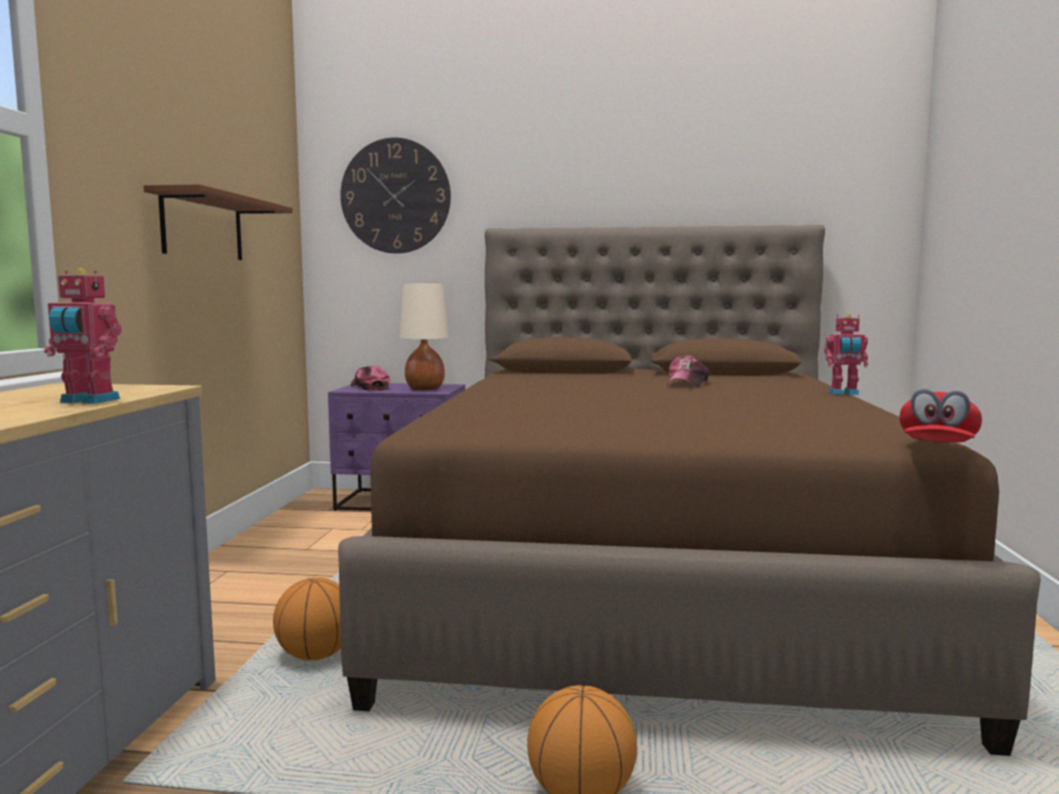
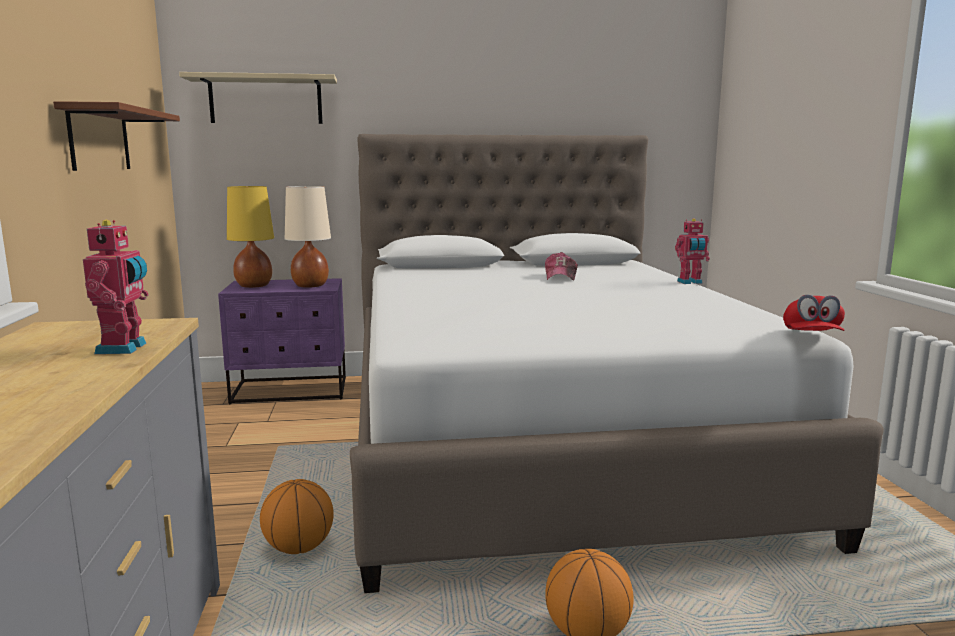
camera: 15 degrees left, 5 degrees up
(87, 401) = (125, 348): toy robot -> toy robot turned 90 degrees counterclockwise
(369, 387) = (254, 286): cap -> yellow table lamp
(395, 196) = (266, 100): wall clock -> beige shelf
(651, 576) = (544, 440): brown bed -> white bed

